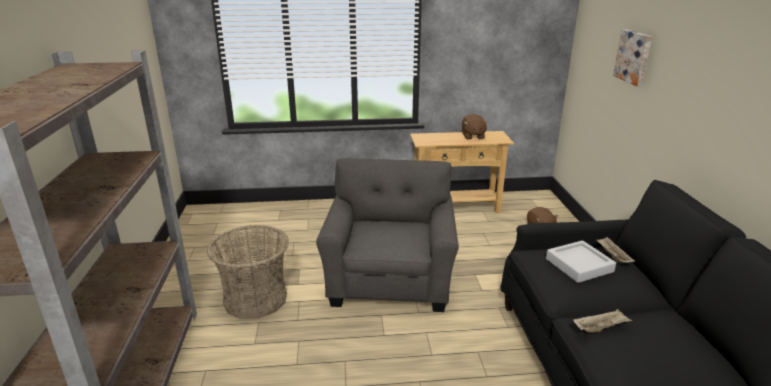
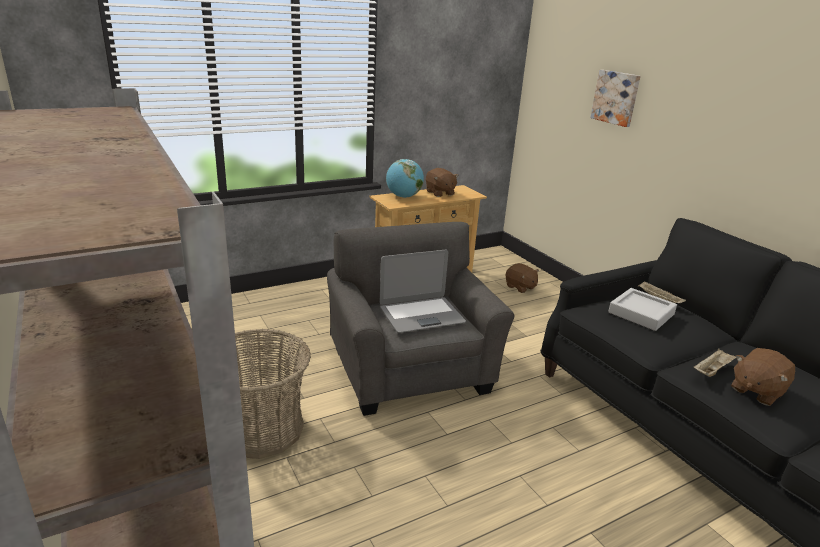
camera: 25 degrees left, 0 degrees up
(388, 235) = (421, 315): none -> laptop
(437, 137) = (403, 197): none -> globe
(630, 356) = (756, 391): none -> brown plush toy

